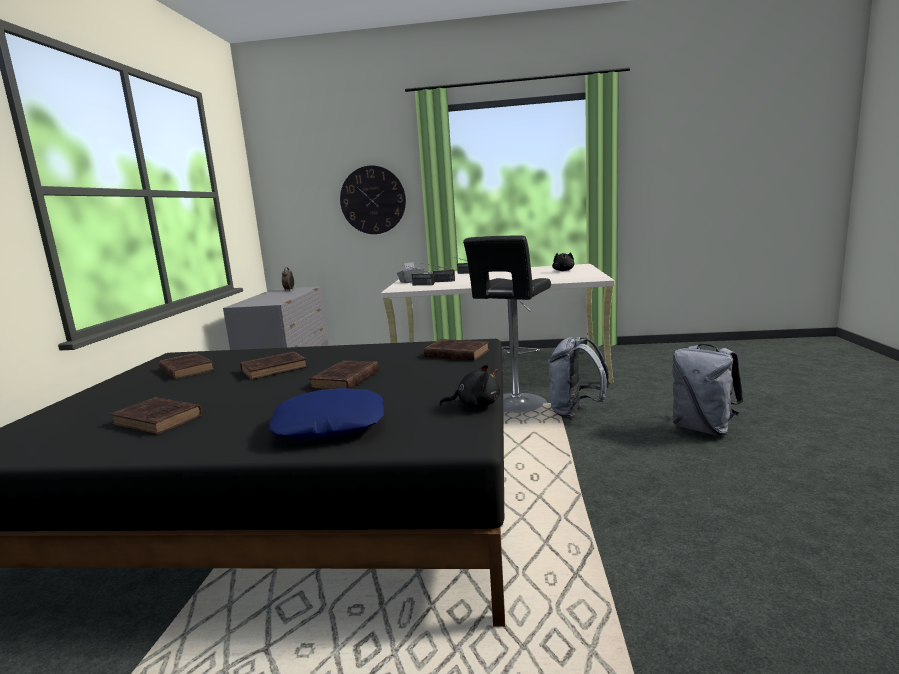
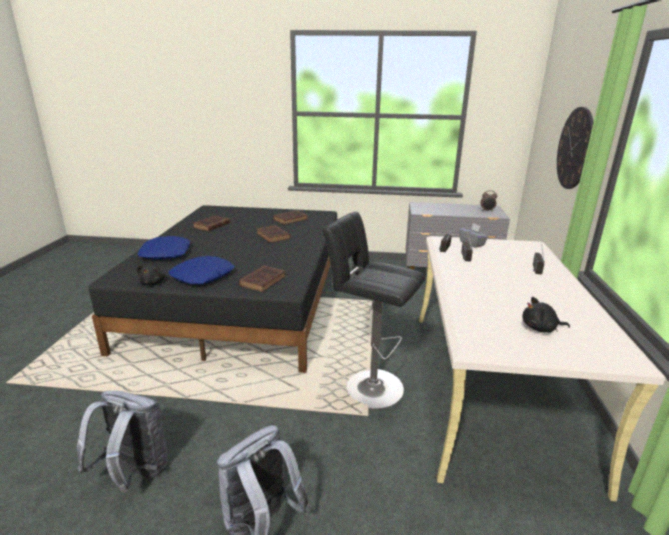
camera: 90 degrees right, 10 degrees up
(344, 380) = (233, 252): brown book -> none
(445, 381) = (203, 276): none -> blue pillow
(576, 412) = (339, 425): grey backpack -> grey backpack (134, 473)

